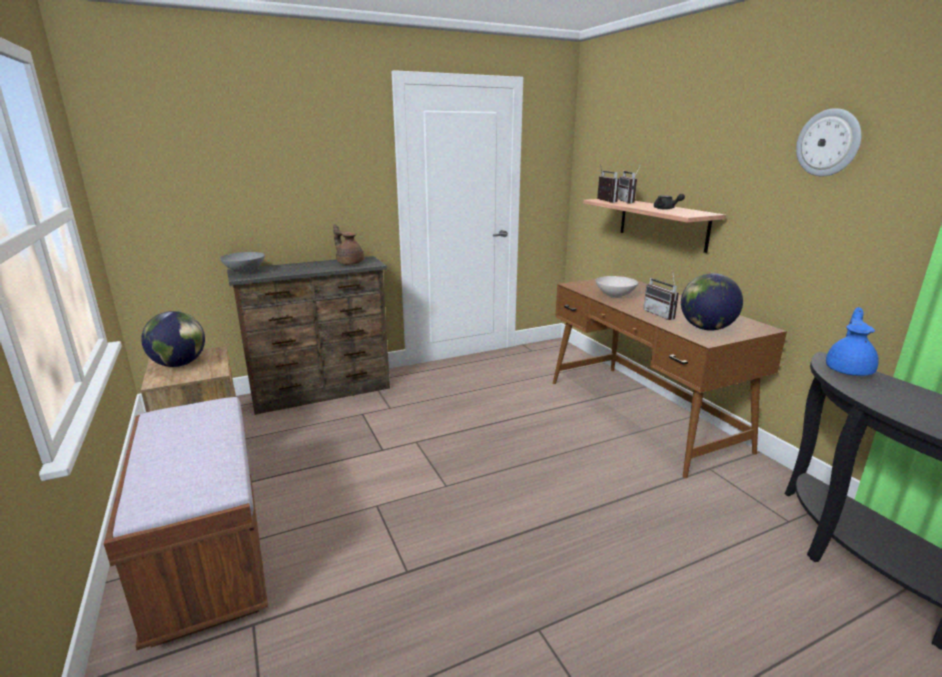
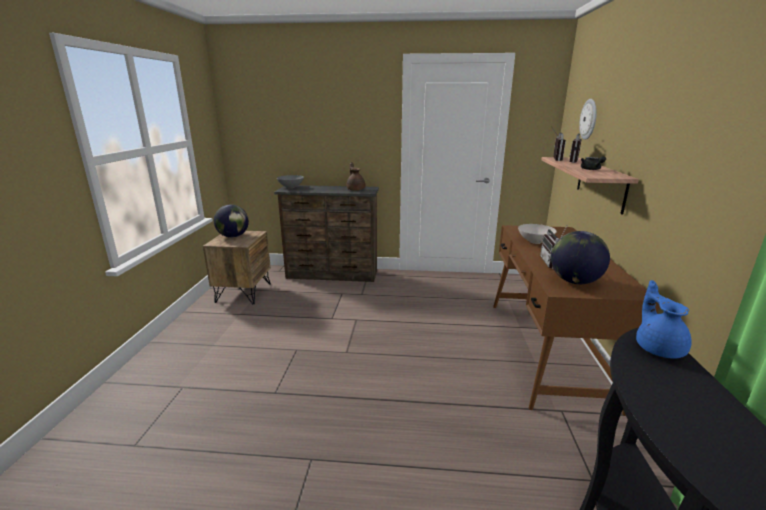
camera: 30 degrees right, 0 degrees up
(207, 558) = (195, 346): brown bench -> none
(828, 143) = (716, 110): wall clock -> wall clock (589, 119)
(849, 370) = (658, 347): blue teapot -> blue teapot turned 60 degrees counterclockwise

